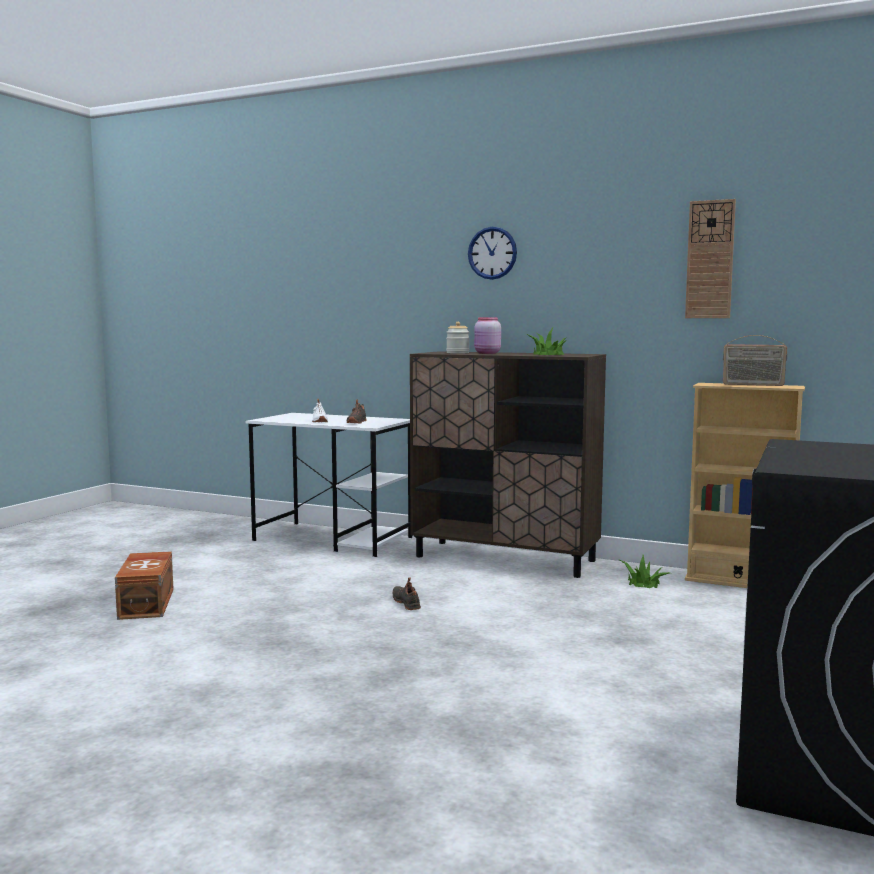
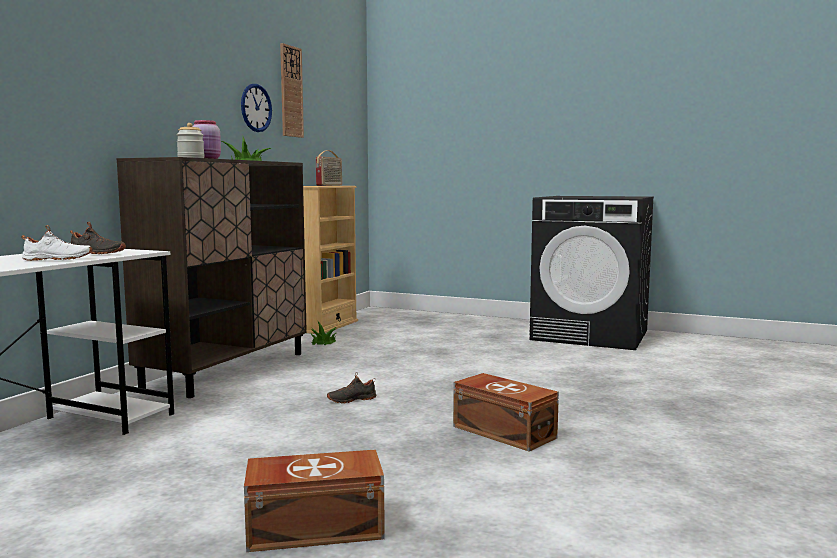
camera: 90 degrees left, 0 degrees up
(294, 660) = (503, 431): none -> brown storage box
(492, 253) = (155, 49): wall clock -> wall clock (256, 108)

